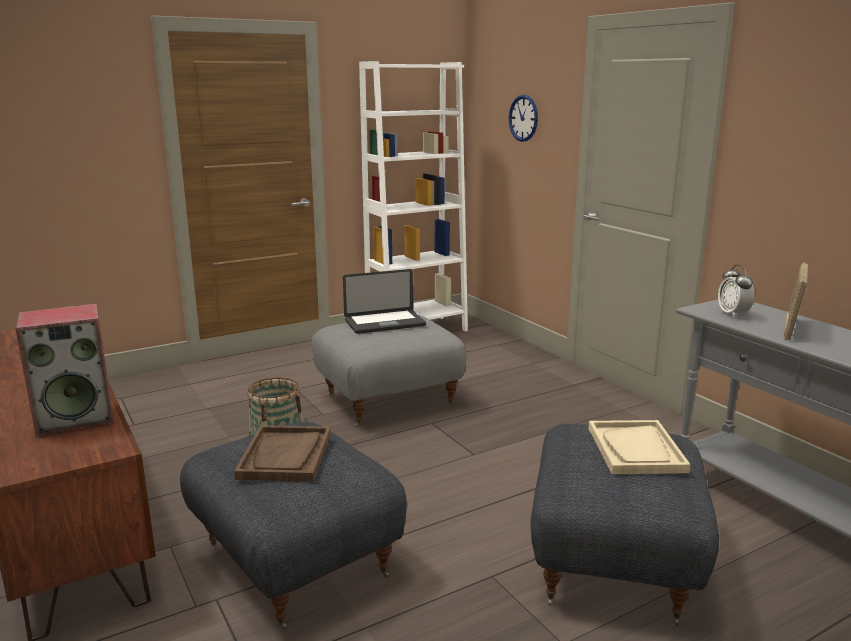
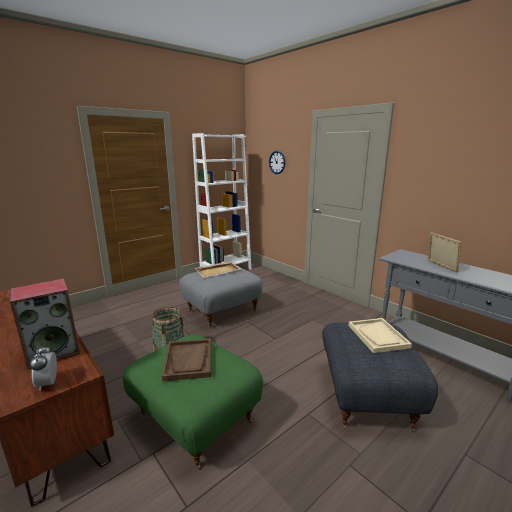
camera: 10 degrees left, 0 degrees up
(292, 562) = (194, 419): grey ottoman -> green ottoman
(385, 323) = (218, 271): laptop -> beige tray
(733, 314) = (408, 259): alarm clock -> alarm clock (48, 383)
(791, 329) = (441, 266): picture frame -> picture frame turned 150 degrees clockwise

